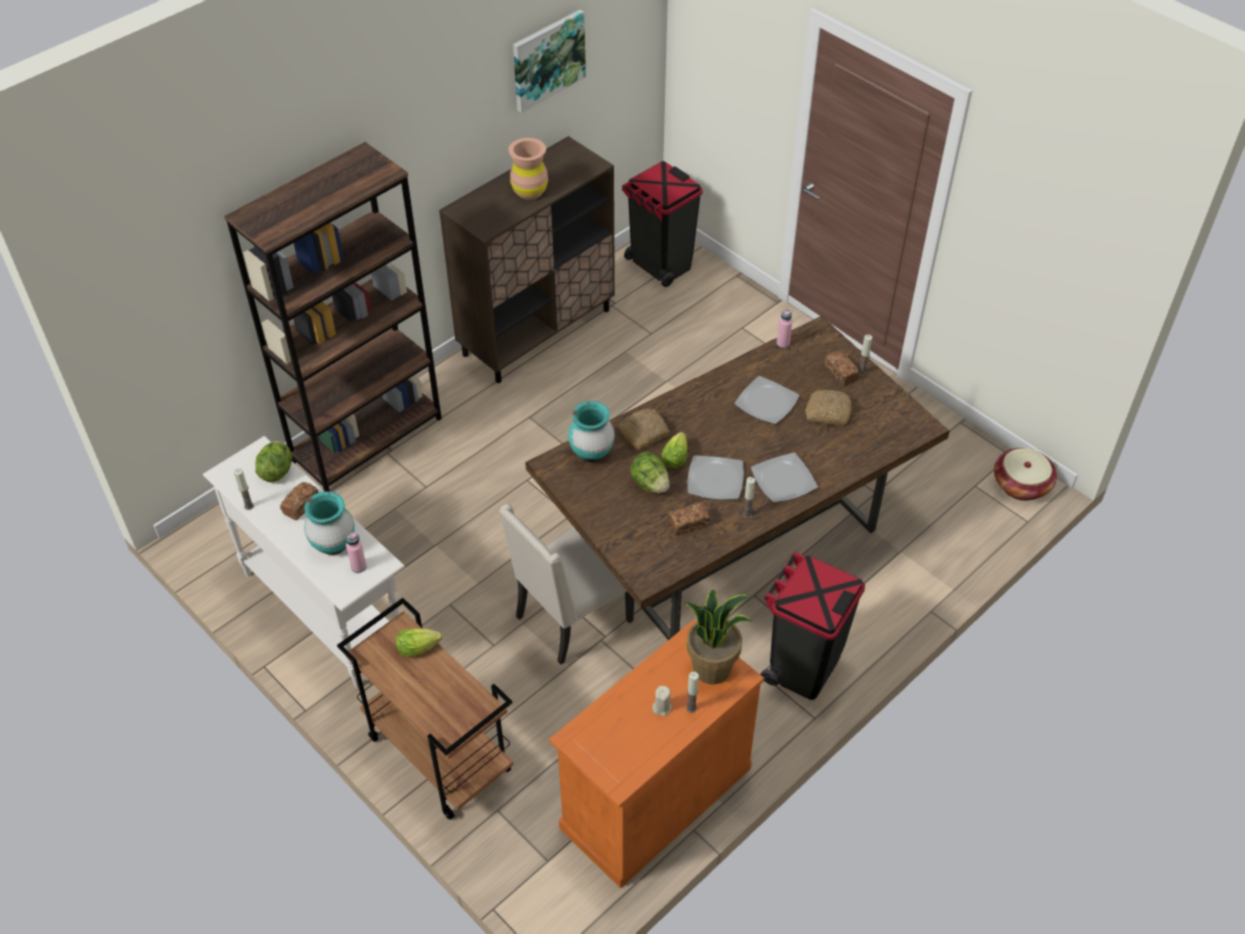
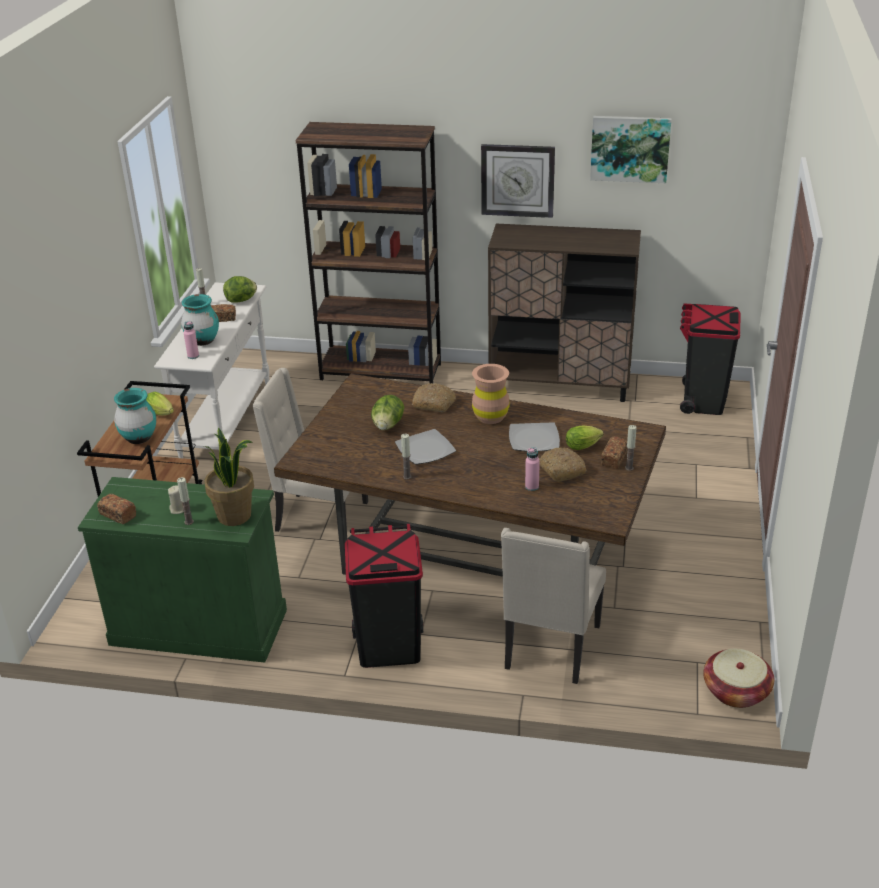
camera: 55 degrees right, 15 degrees down
(450, 152) = (517, 180): none -> wall clock
(529, 191) = (561, 240): brown vase -> brown vase (490, 416)
(591, 453) = (389, 392): turquoise vase -> turquoise vase (139, 438)
(655, 797) = (199, 626): orange cabinet -> green cabinet
(676, 457) = (427, 425): lettuce -> lettuce (584, 446)
(689, 524) = (368, 456): bread -> bread (118, 515)
(783, 343) = (607, 421): pink bottle -> pink bottle (532, 487)
(784, 480) = (462, 479): plate -> none
(891, 561) = (550, 648): none -> beige chair

